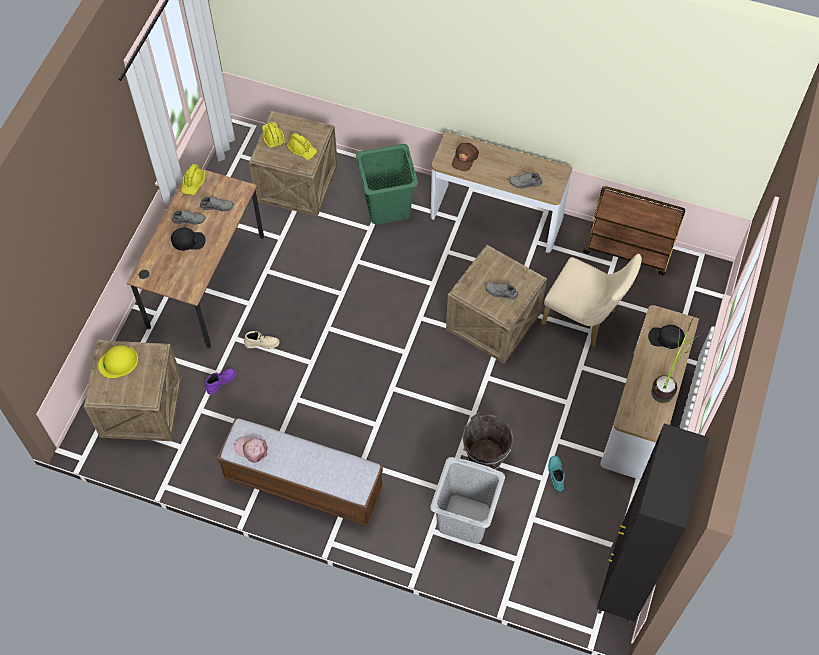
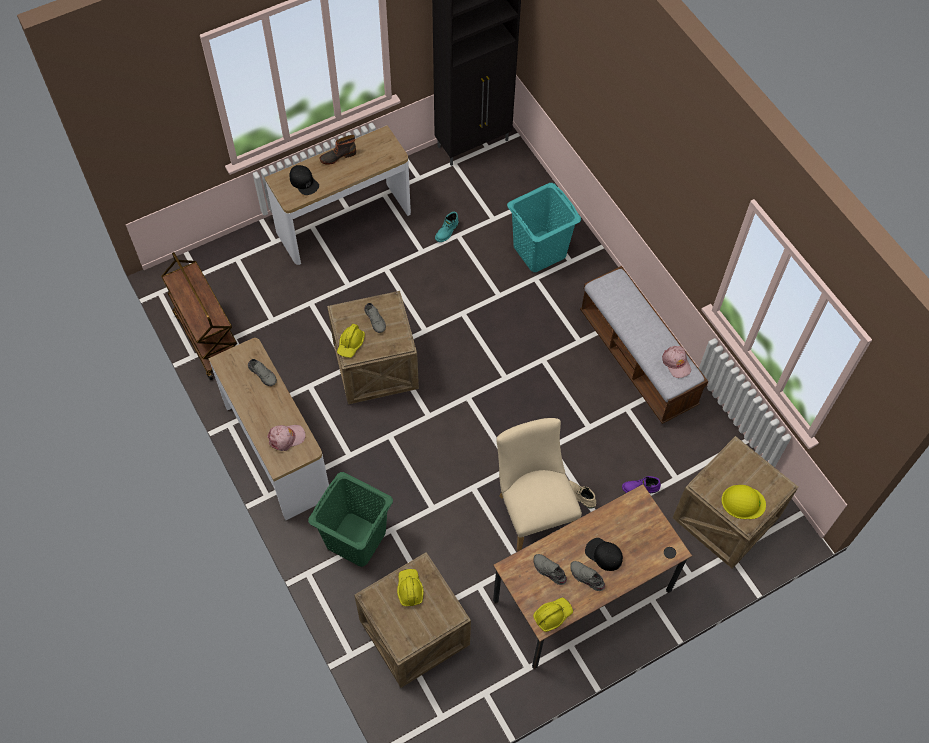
camera: 140 degrees left, 0 degrees up
(273, 137) = (424, 628): yellow hard hat -> yellow hard hat (351, 344)
(464, 158) = (286, 438): brown cap -> pink cap
(464, 519) = (540, 251): grey laundry basket -> turquoise laundry basket
(485, 456) = (484, 279): brown bucket -> none
(584, 319) = (305, 315): beige chair -> beige chair (533, 509)
(668, 381) = (337, 156): potted plant -> boot

